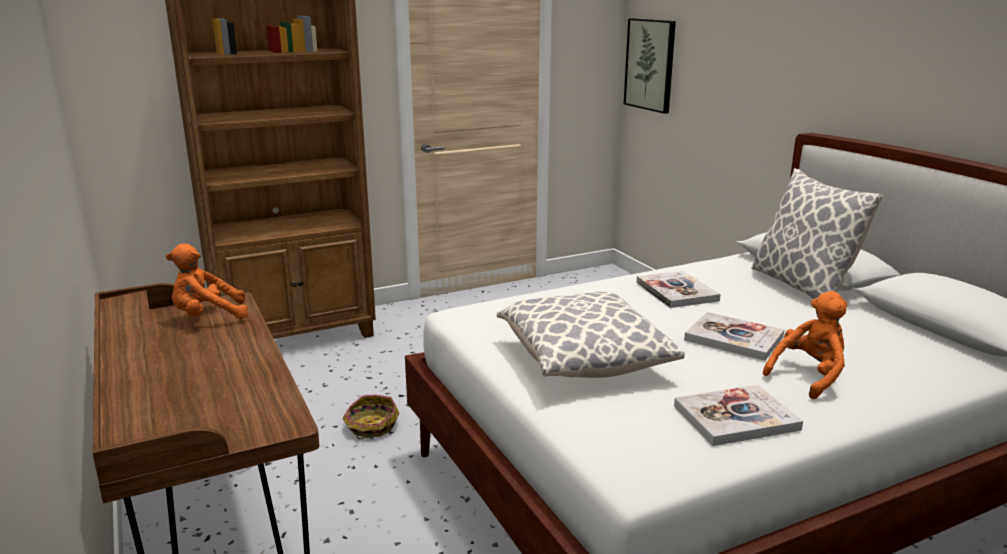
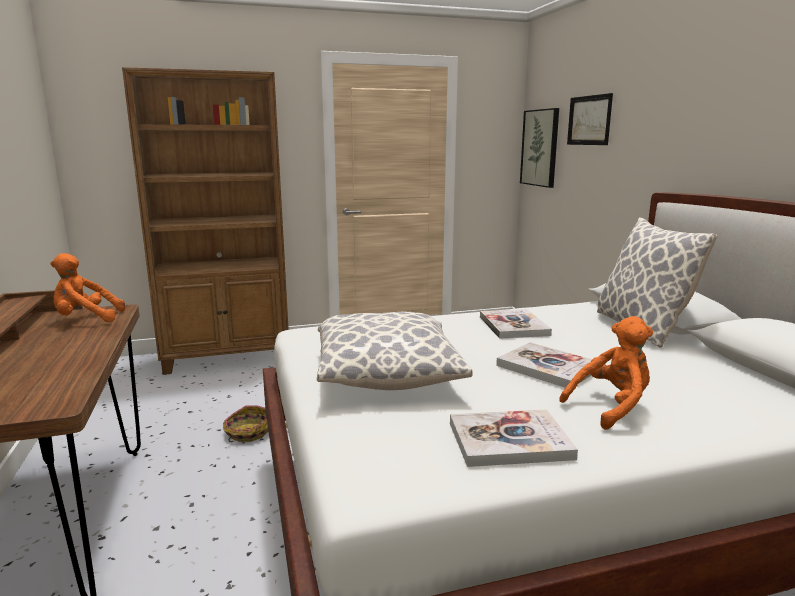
camera: 10 degrees right, 5 degrees down
(715, 41) = (589, 120): none -> picture

